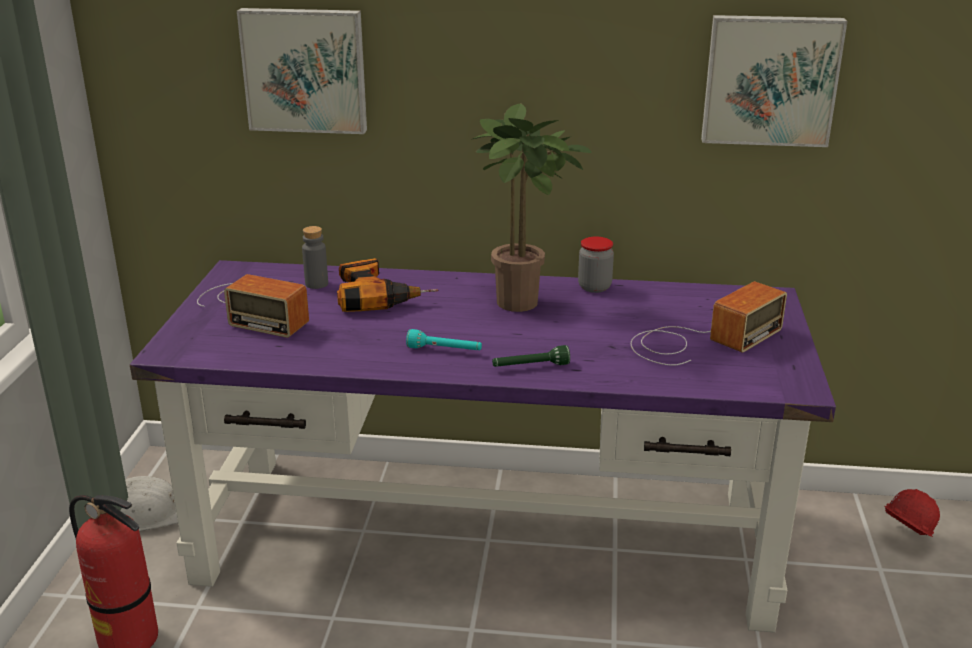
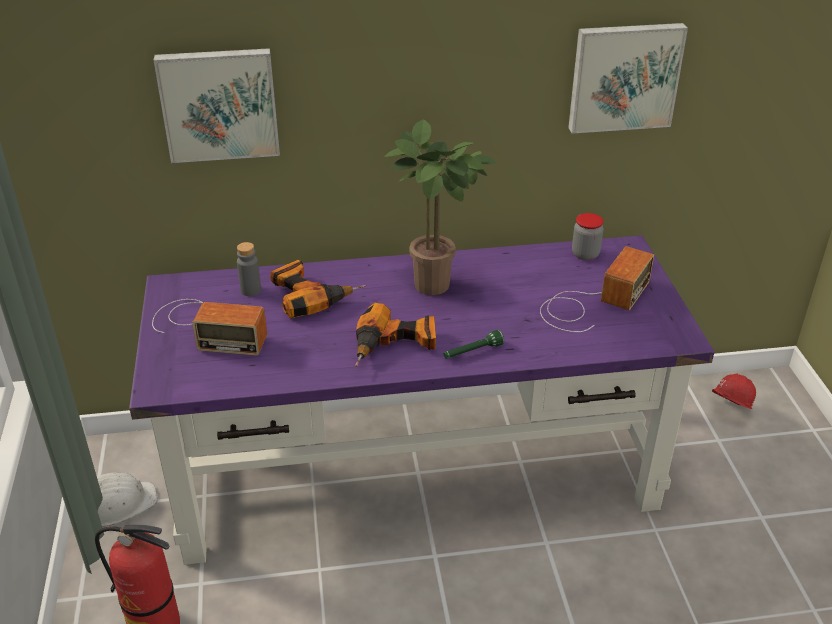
camera: 15 degrees left, 10 degrees up
(444, 350) = (395, 346): turquoise flashlight -> power drill
(594, 287) = (487, 258): jar -> jar (585, 254)

